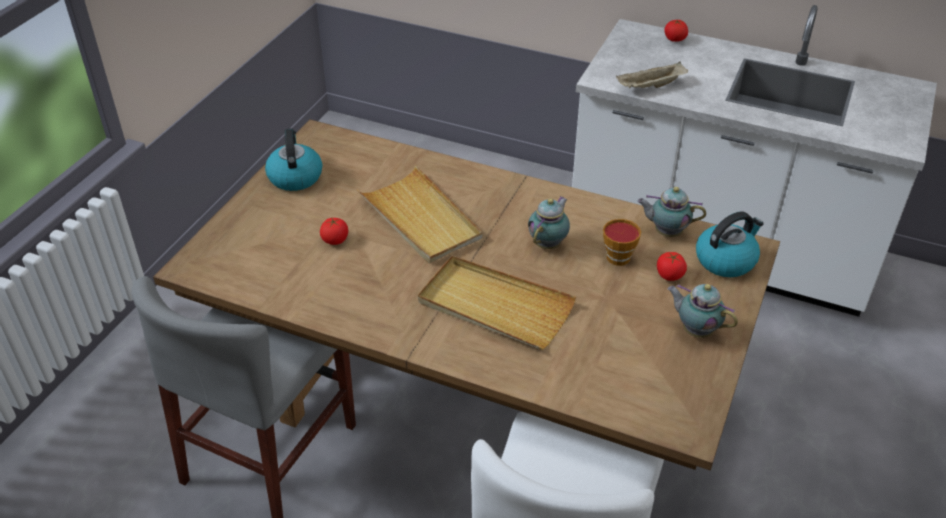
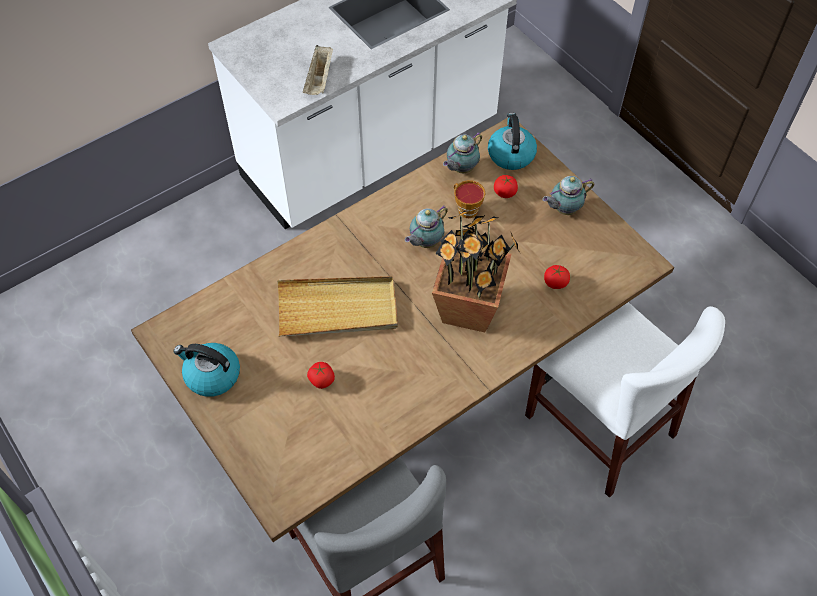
camera: 60 degrees left, 15 degrees up
(494, 306) = (469, 309): beige tray -> potted plant
(549, 243) = (425, 242): teapot -> teapot turned 105 degrees counterclockwise
(675, 39) = (269, 29): tomato -> tomato (555, 283)

